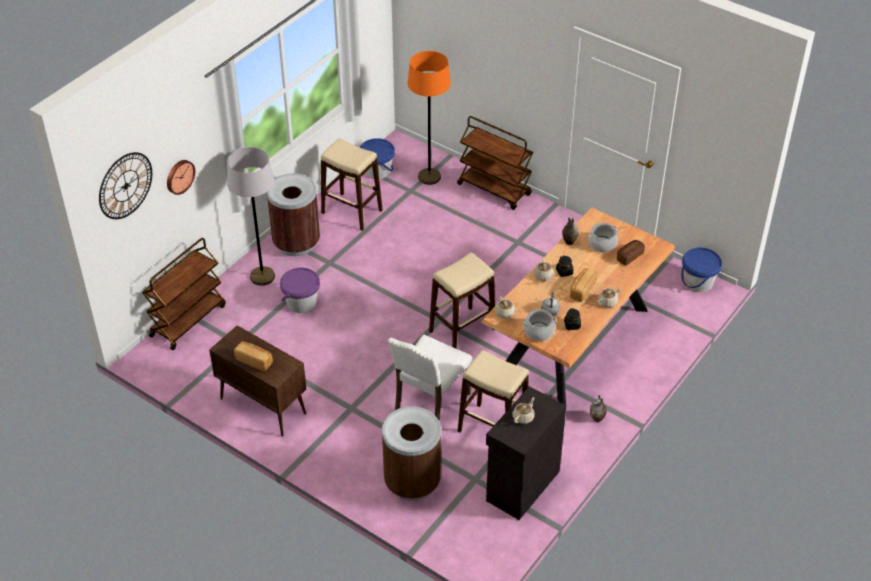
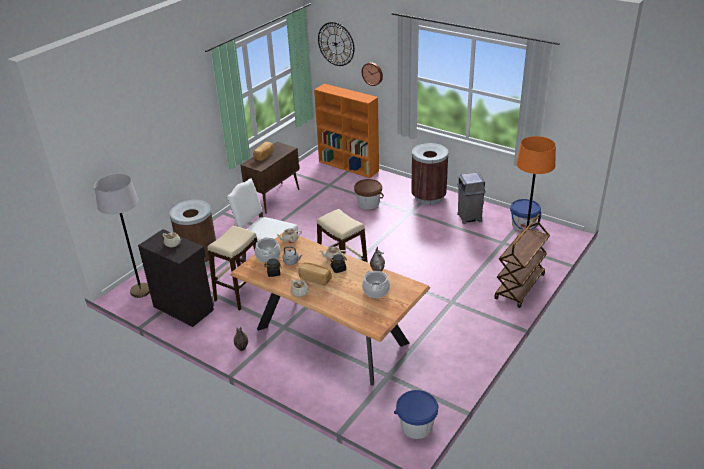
camera: 90 degrees right, 10 degrees down
(188, 320) = (349, 166): brown cart -> orange bookcase
(262, 276) = (392, 187): grey floor lamp -> grey floor lamp (141, 291)
(301, 302) = (368, 204): purple bucket -> brown bucket
(352, 211) = (469, 217): beige stool -> grey trash can
(630, 256) = (360, 307): bread -> none

